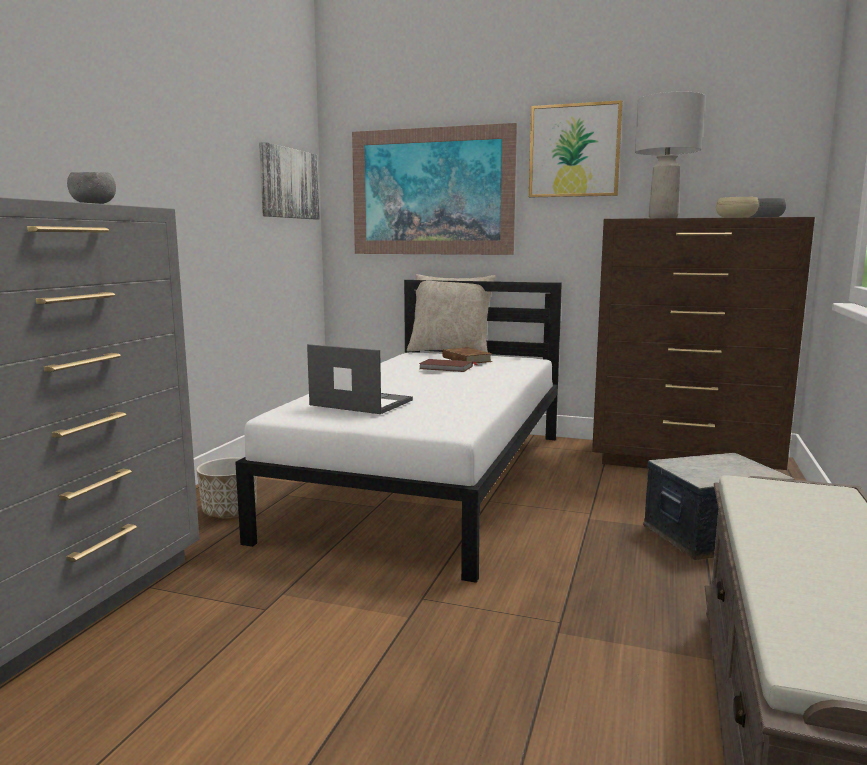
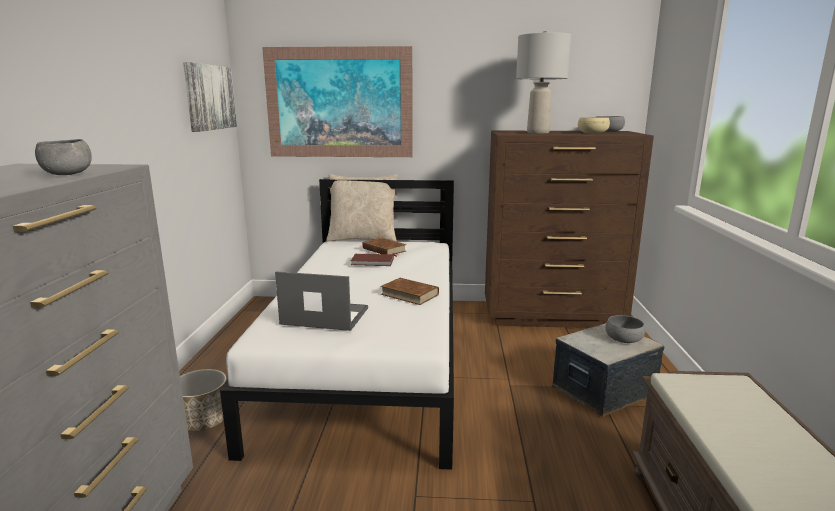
camera: 15 degrees left, 5 degrees up
(468, 394) = (409, 294): none -> brown book
(574, 151) = (461, 72): picture -> none
(740, 468) = (623, 338): none -> grey bowl

